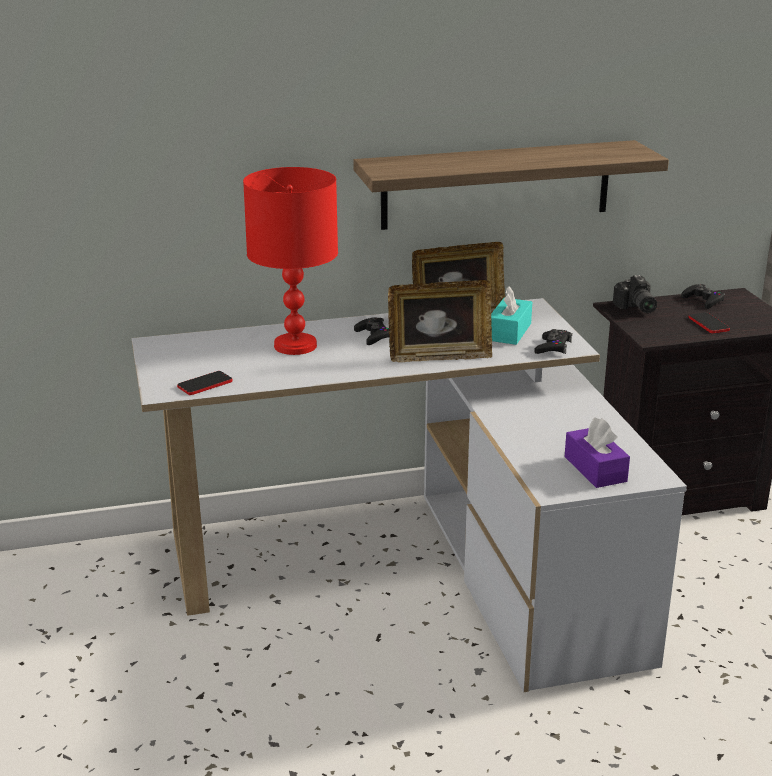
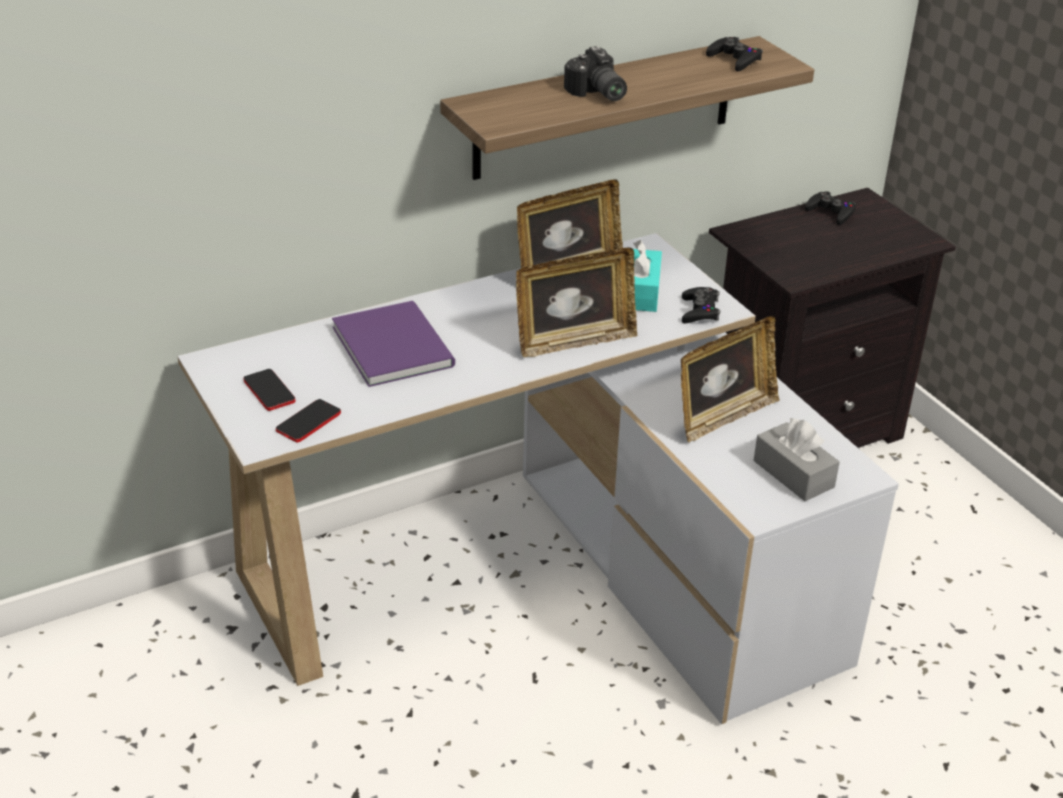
camera: 15 degrees left, 10 degrees up
(296, 345) = (394, 344): red table lamp -> purple book
(374, 336) = (483, 317): black game controller -> black game controller (734, 59)
(553, 426) = (723, 416): none -> picture frame
(595, 469) = (793, 474): purple tissue box -> grey tissue box
(635, 308) = (760, 232): camera -> camera (596, 94)
(708, 324) = (850, 248): phone -> phone (269, 391)

